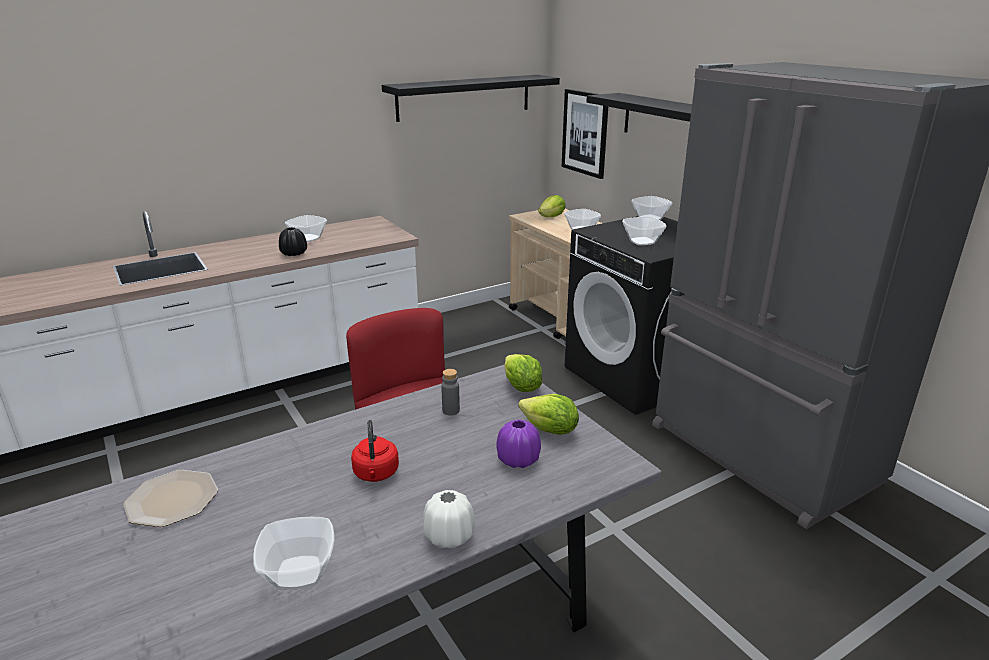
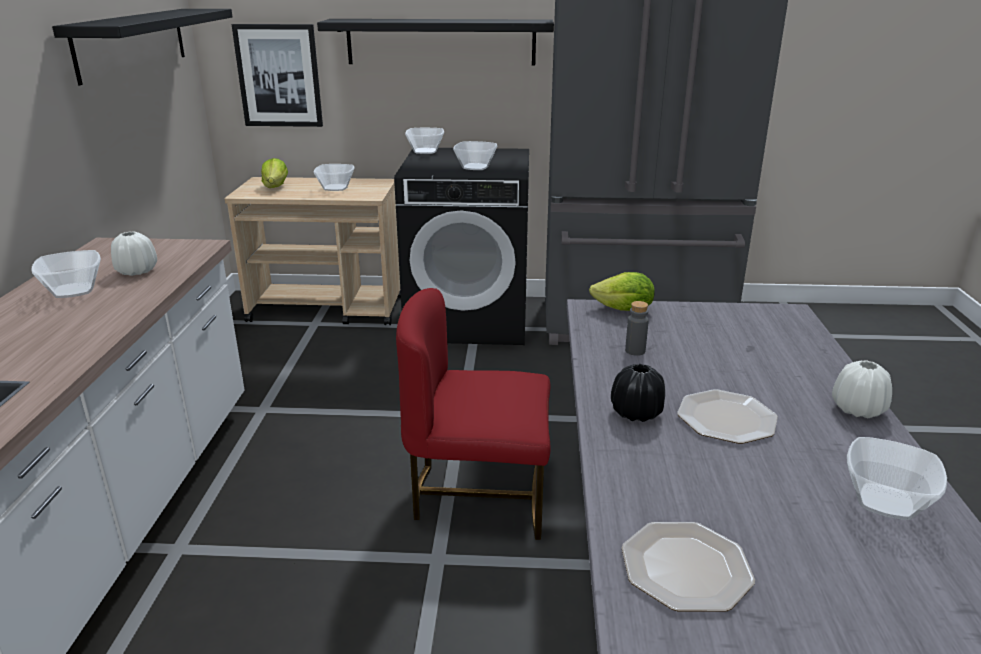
camera: 55 degrees left, 0 degrees up
(294, 253) = (114, 310): black vase -> black vase (636, 413)
(346, 239) = (136, 271): none -> white vase
(376, 474) = (727, 418): red kettle -> plate
(518, 460) = (752, 347): purple vase -> none
(550, 430) = (713, 321): lettuce -> none

